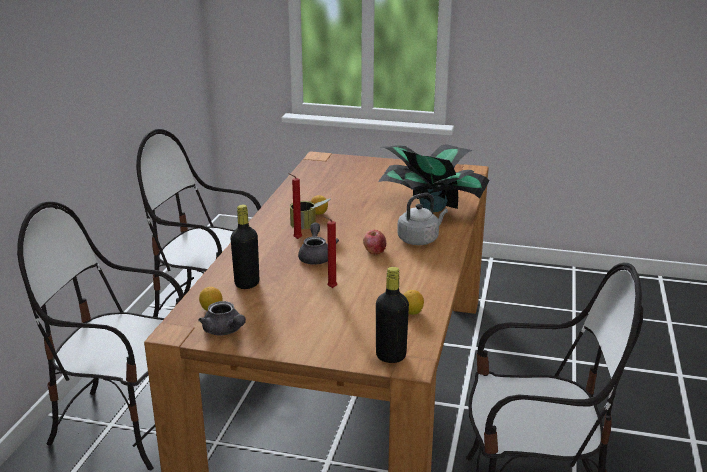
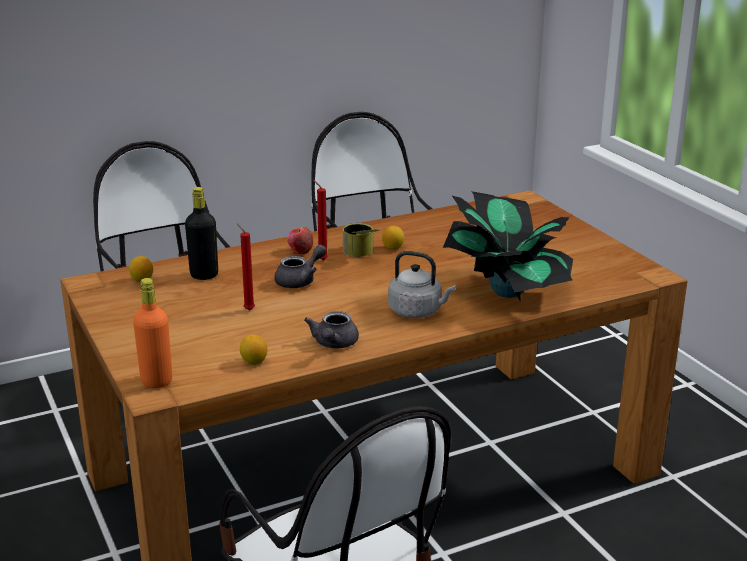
camera: 50 degrees right, 0 degrees up
(225, 331) = (113, 299): grey teapot -> grey teapot (333, 344)
(374, 251) = (355, 300): apple -> apple (300, 250)
(391, 356) = (156, 381): black bottle -> orange bottle

